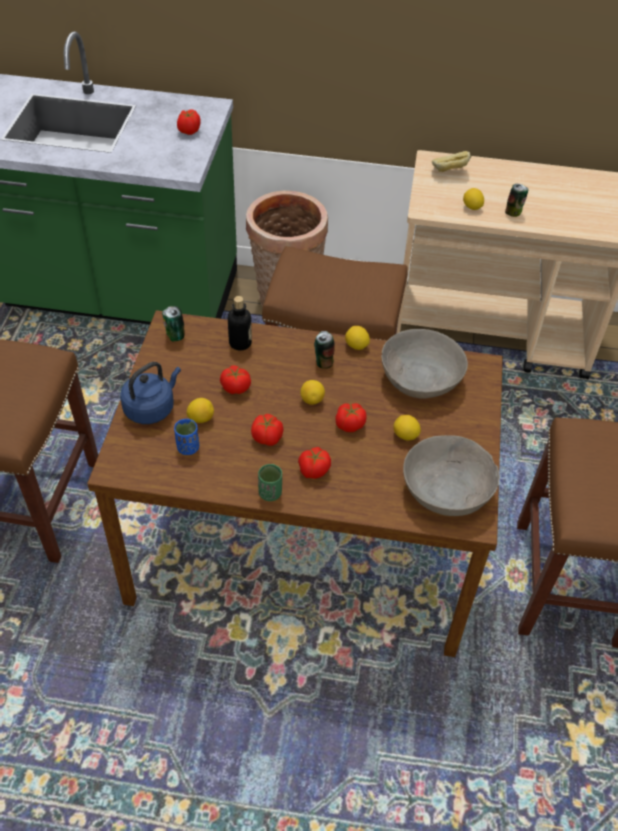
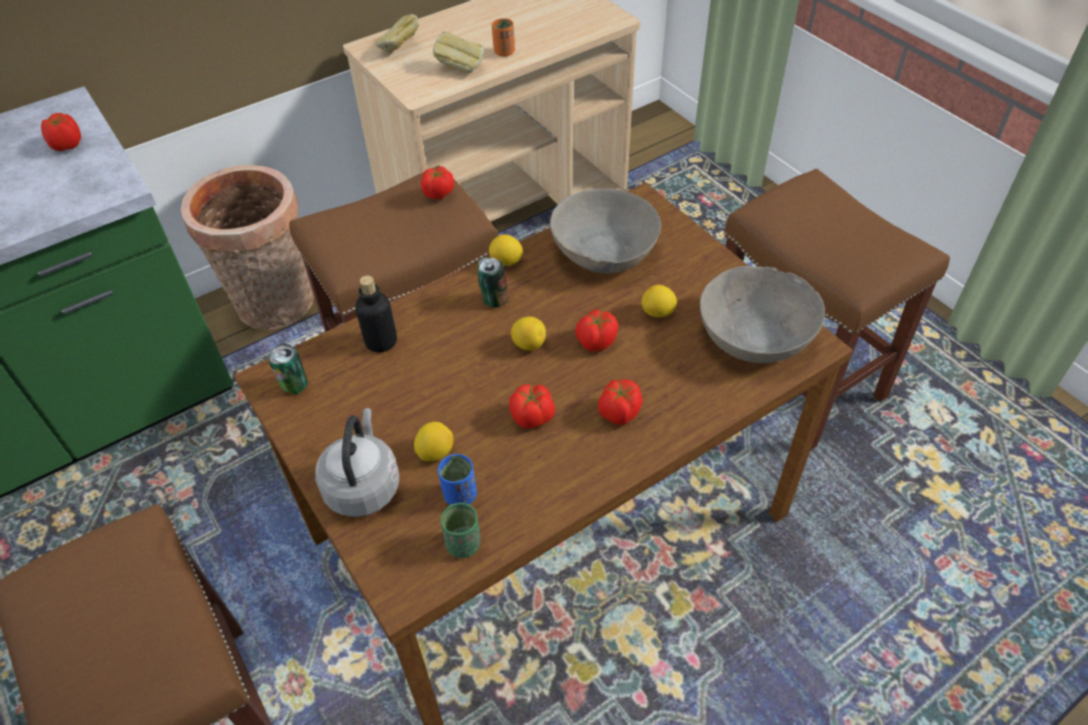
camera: 40 degrees left, 0 degrees up
(151, 408) = (363, 485): blue kettle -> grey kettle
(235, 388) = (434, 391): tomato -> tomato (438, 193)
(270, 493) = (606, 471): green cup -> green cup (463, 544)
(472, 207) = (460, 68): lemon -> bread
(513, 212) = (504, 52): can -> orange cup

